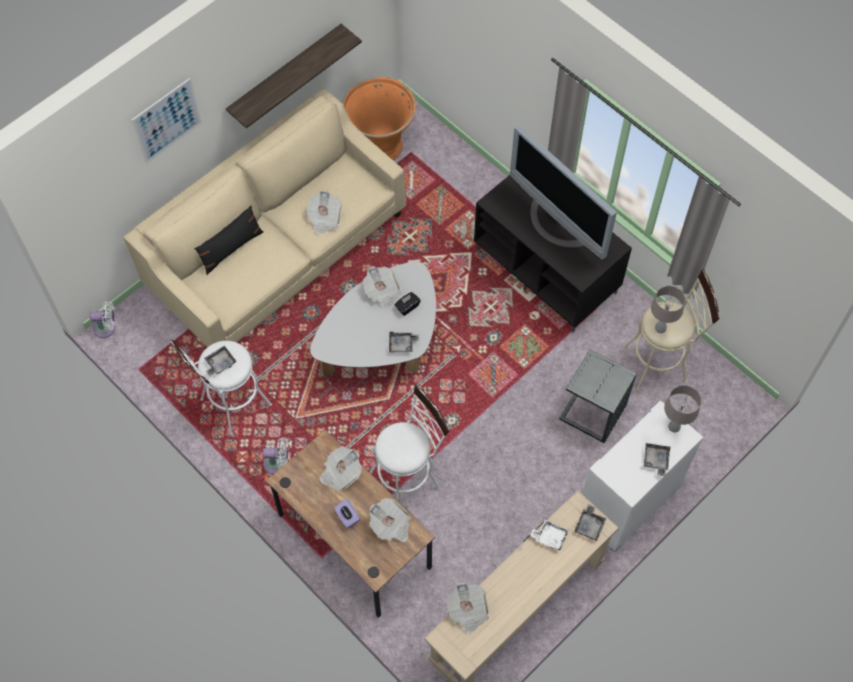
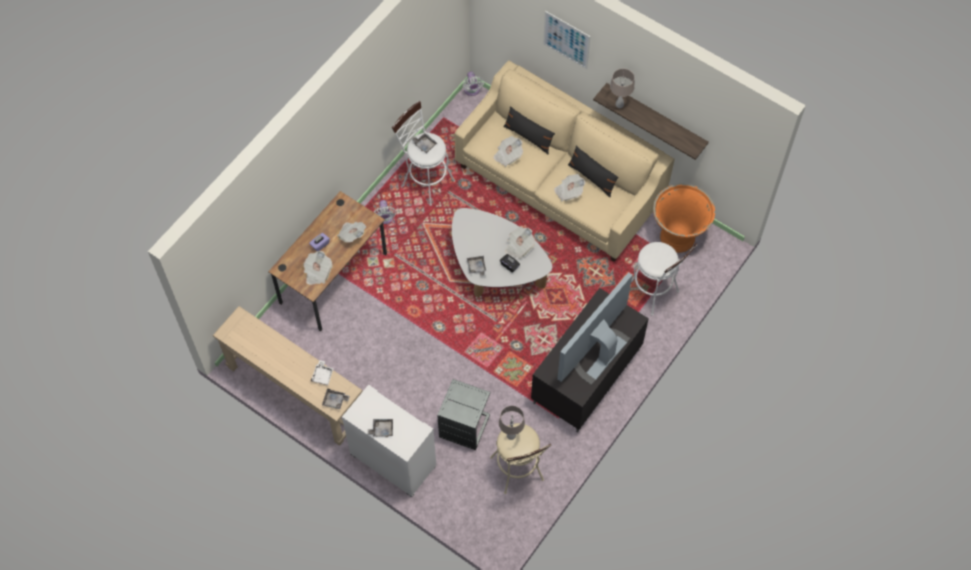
camera: 80 degrees right, 0 degrees up
(310, 191) = (592, 178): none -> black pillow
(409, 478) = (387, 305): white stool -> white stool (655, 293)
(467, 611) = (260, 329): newspaper -> newspaper (508, 155)
(674, 426) = (412, 440): beige table lamp -> beige table lamp (619, 104)

